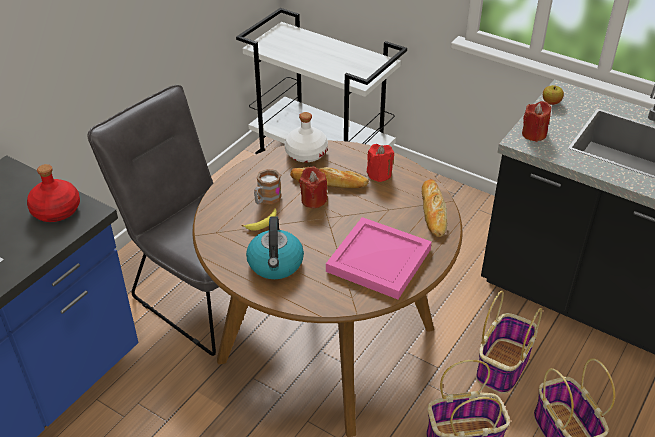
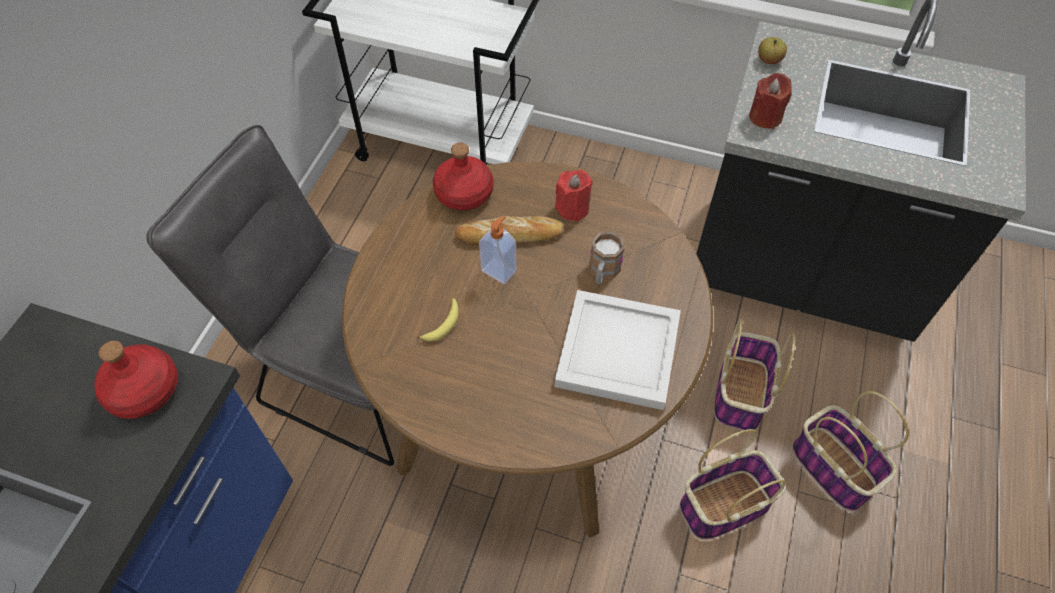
camera: 15 degrees left, 15 degrees up
(266, 199) = (435, 283): mug -> mug (603, 272)
(275, 264) = (483, 390): kettle -> none
(305, 153) = (463, 193): white bottle -> red bottle
(313, 200) = (499, 270): red candle -> soap dispenser
(378, 259) = (616, 350): pink tray -> white tray
(433, 211) = (661, 254): bread -> none

